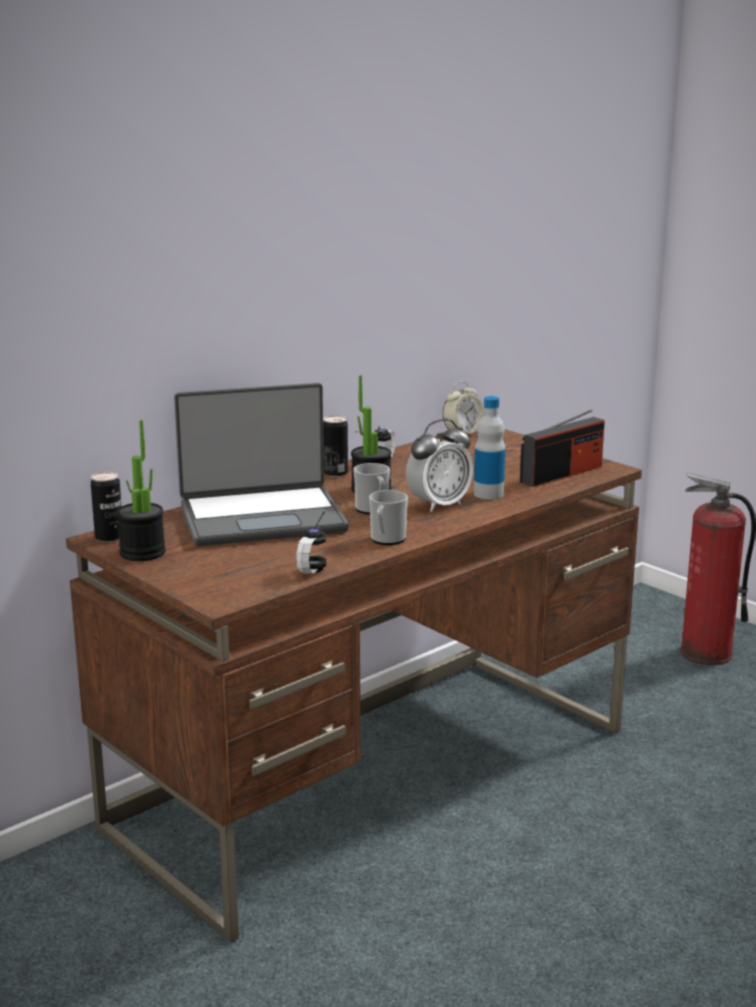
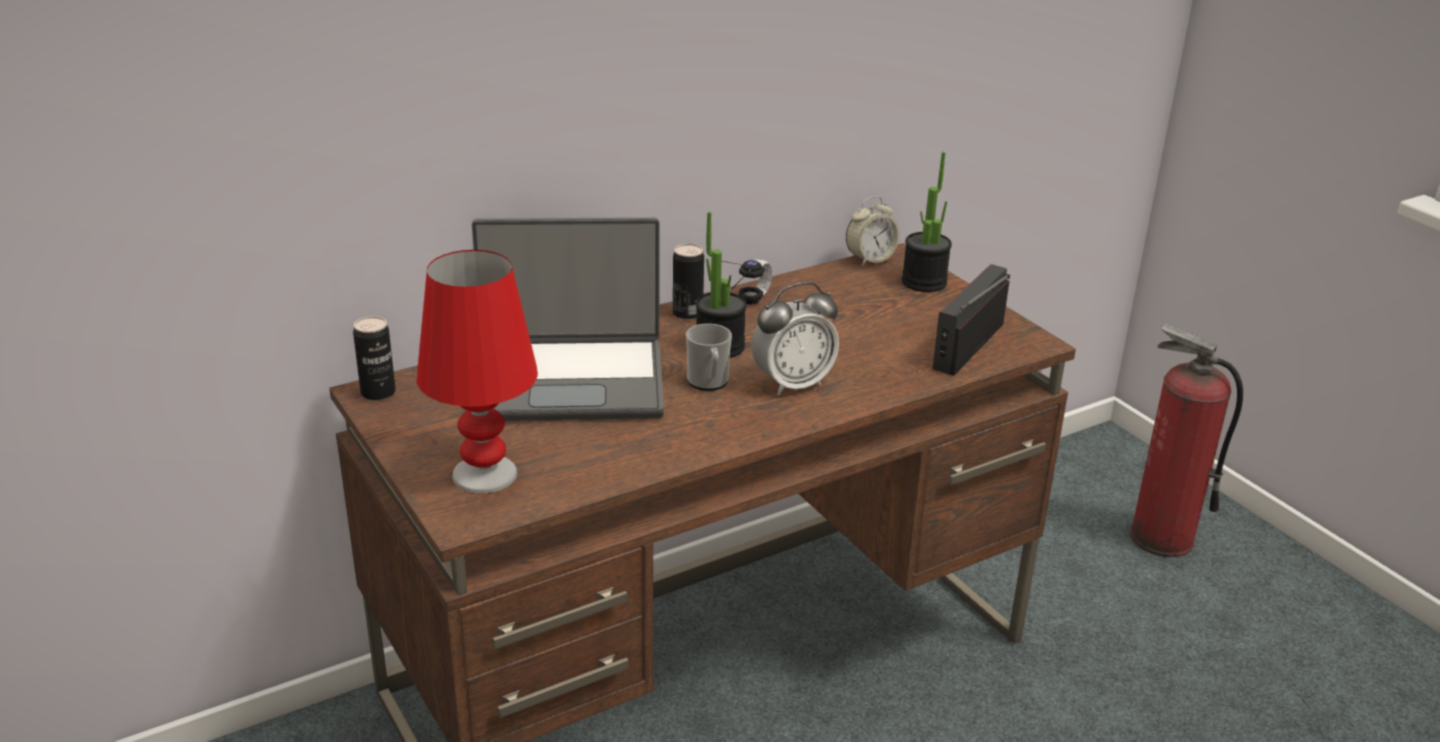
camera: 10 degrees right, 10 degrees up
(142, 552) = (406, 424): potted plant -> potted plant (924, 282)
(223, 574) = (484, 474): none -> red table lamp
(328, 565) = (616, 473): headphones -> none
(386, 540) = (704, 438): mug -> none
(488, 494) = (862, 371): bottle -> none
(561, 474) = (968, 346): radio -> radio turned 150 degrees clockwise

